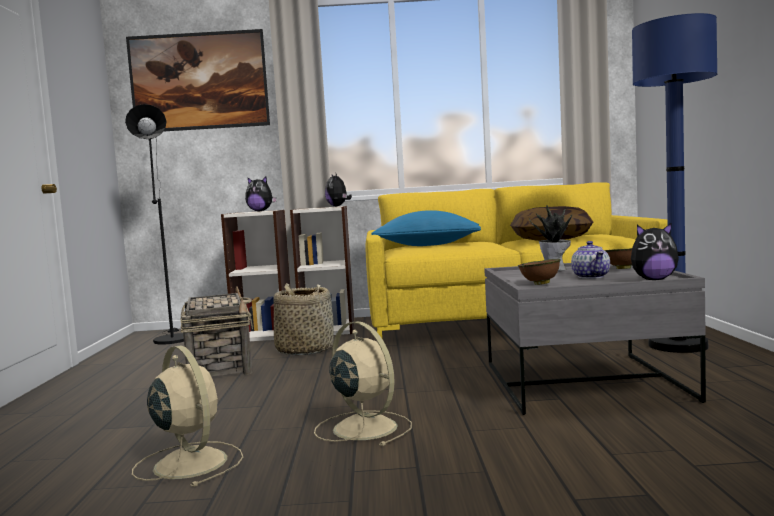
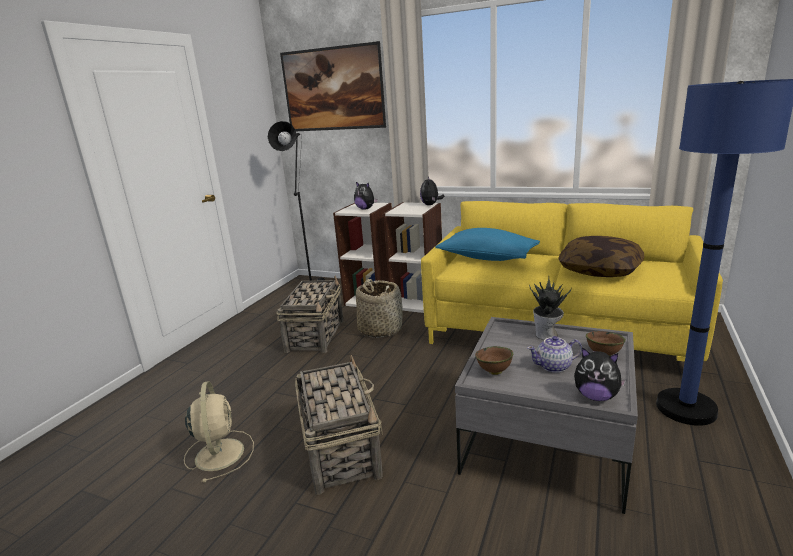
camera: 25 degrees right, 15 degrees up
(363, 427) = (340, 449): beige fan -> basket
(591, 276) = (554, 366): teapot -> teapot turned 60 degrees clockwise

